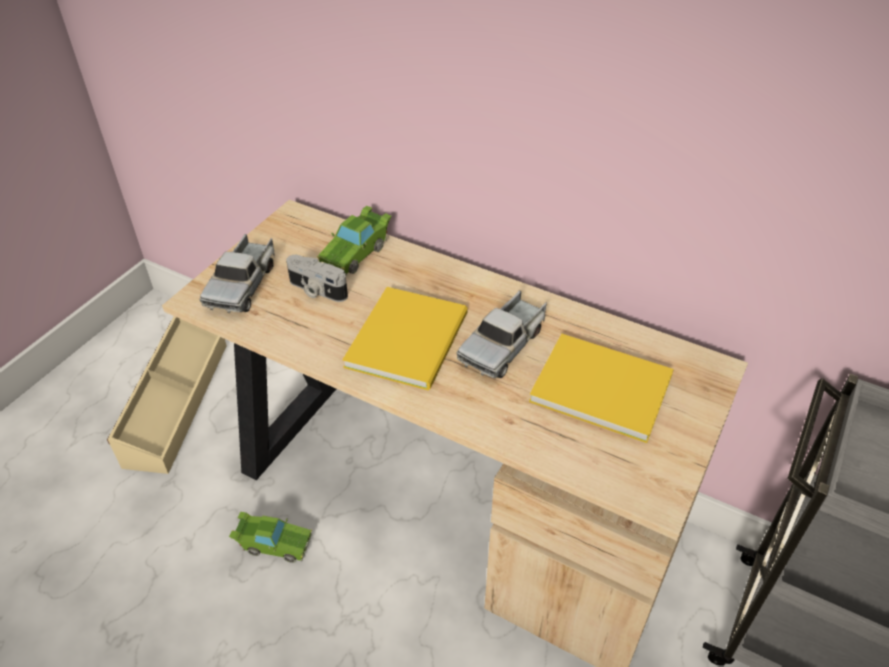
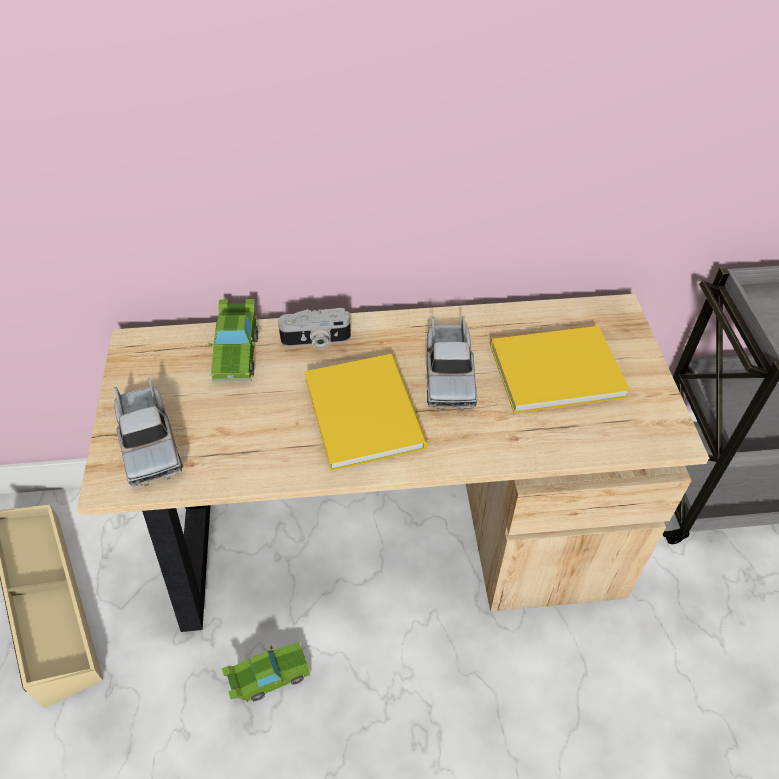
camera: 35 degrees left, 5 degrees up
(316, 290) = (232, 409): camera -> camera (316, 341)

